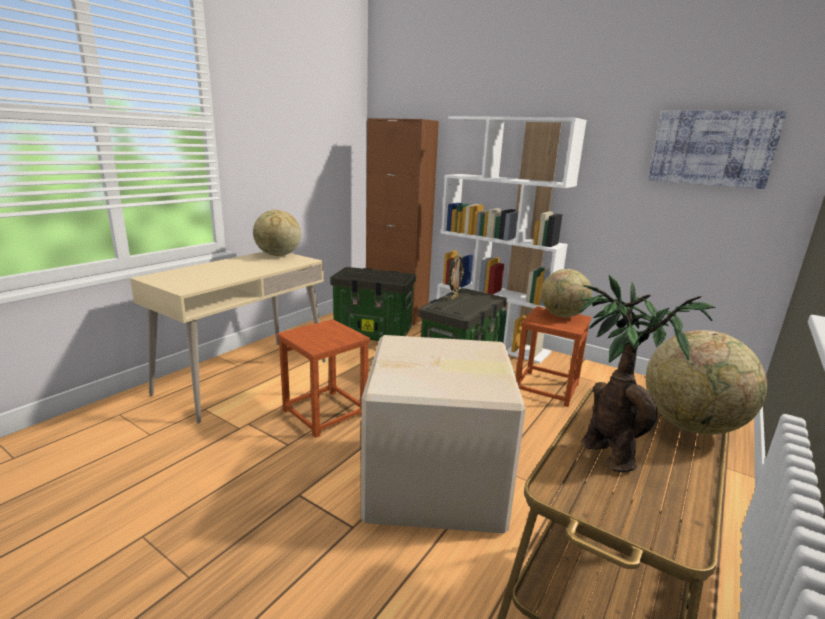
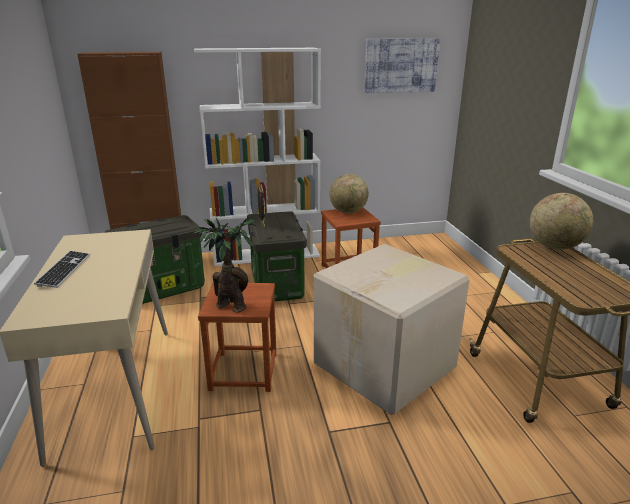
camera: 45 degrees left, 5 degrees up
(225, 264) = (64, 270): none -> keyboard
(278, 255) = (92, 240): globe -> none
(605, 450) = (558, 274): potted plant -> potted plant (229, 305)

